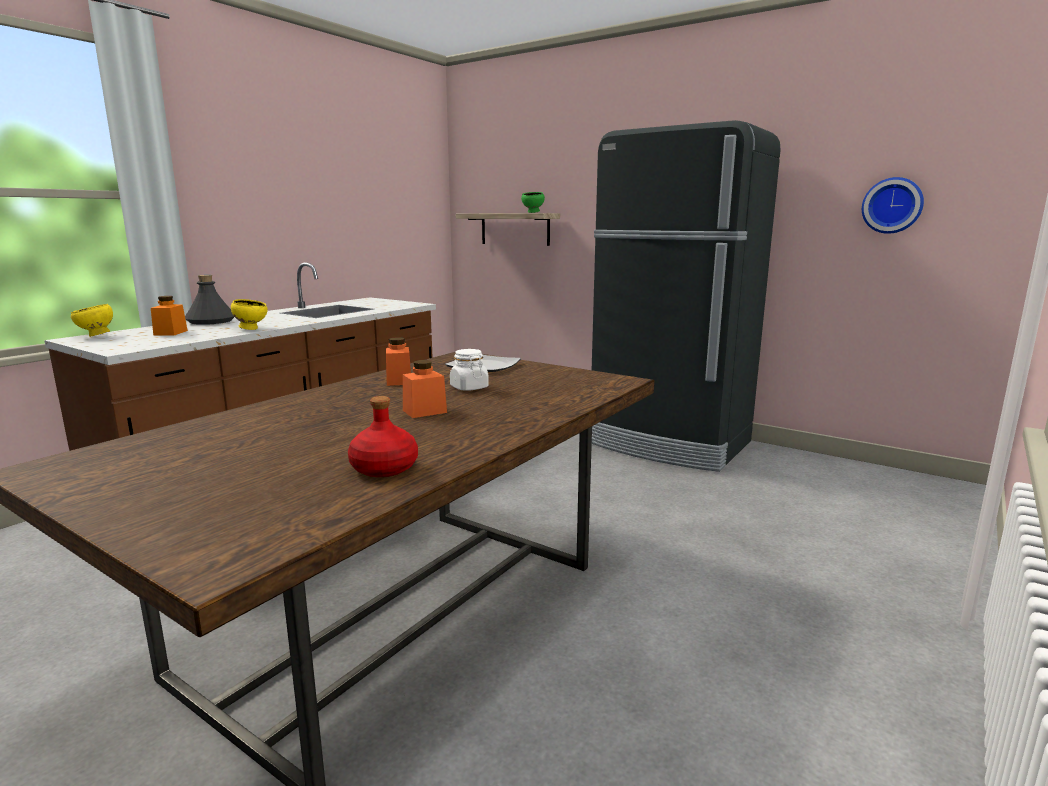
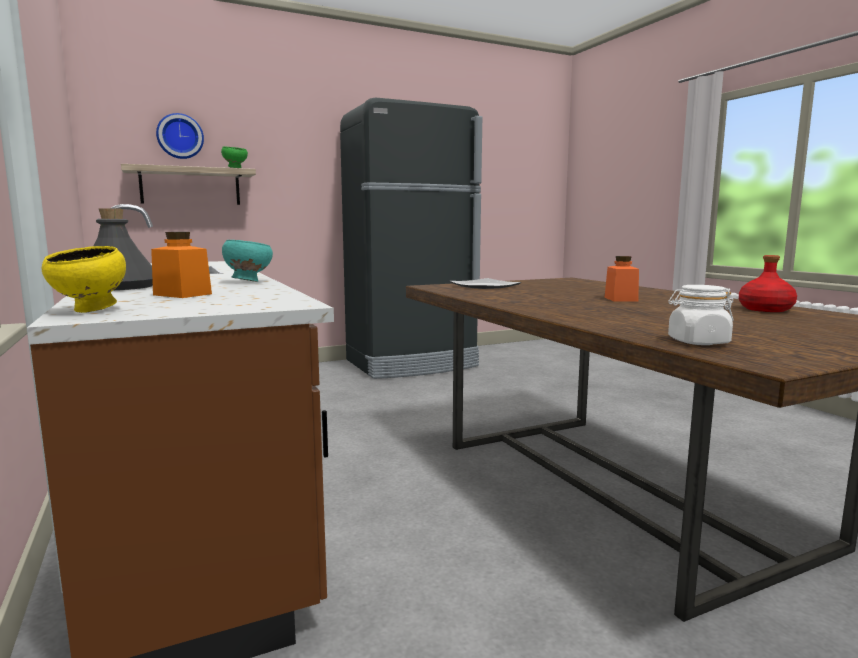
camera: 60 degrees left, 5 degrees down
(251, 329) = (248, 282): yellow bowl -> turquoise bowl
(399, 381) = (509, 297): orange jar -> none
(469, 387) = (555, 291): white jar -> white jar (698, 342)
(892, 205) = (503, 176): wall clock -> wall clock (180, 136)

